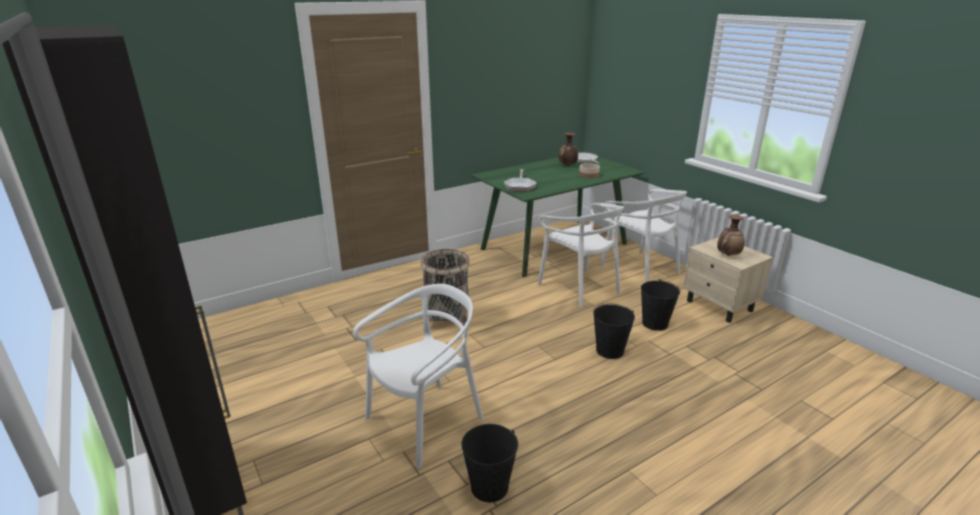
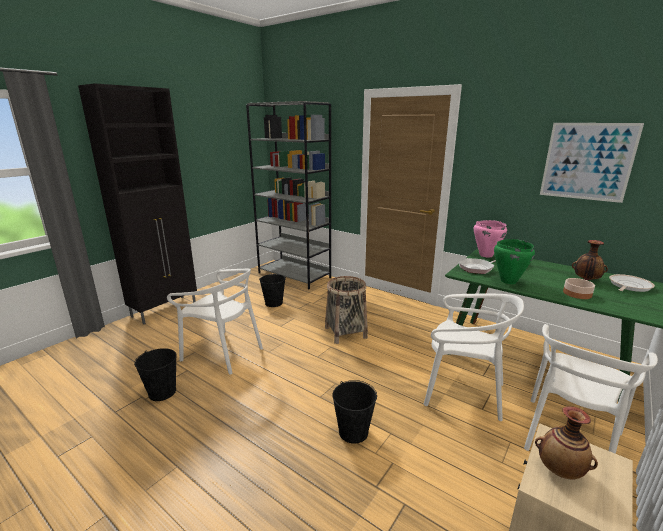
camera: 70 degrees right, 5 degrees down
(240, 325) = (294, 275): none -> grey bookcase
(491, 176) = (485, 255): none -> pink cooking pot
(532, 71) = (587, 161): none -> picture
(554, 185) = (508, 281): none -> green cooking pot
(579, 287) = (463, 392): white chair -> white chair turned 105 degrees counterclockwise
(654, 323) = (435, 466): black bucket -> black bucket (273, 303)

